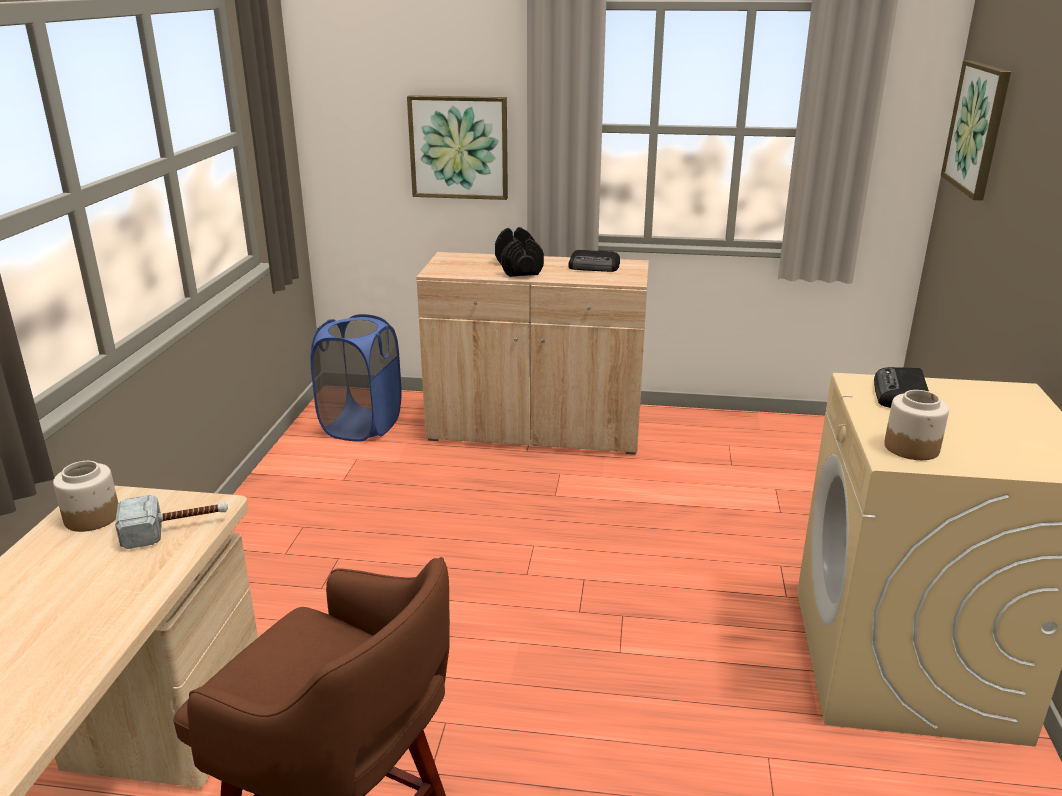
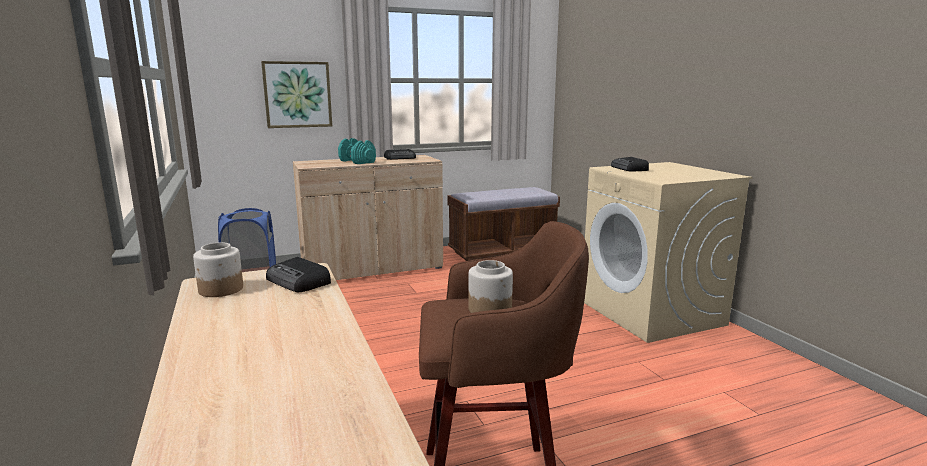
camera: 30 degrees left, 10 degrees down
(175, 529) = (299, 281): hammer -> radio
(519, 268) = (357, 161): black dumbbell -> turquoise dumbbell
(763, 445) = (502, 253): none -> brown bench
(912, 448) = (663, 178): jar -> jar (490, 309)
(977, 128) = (580, 69): picture -> none

